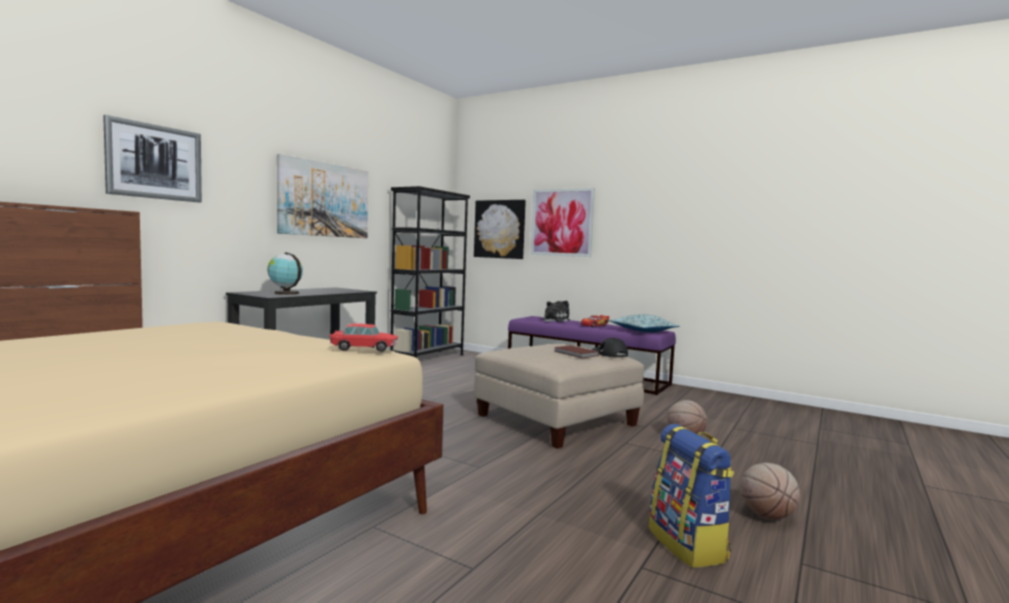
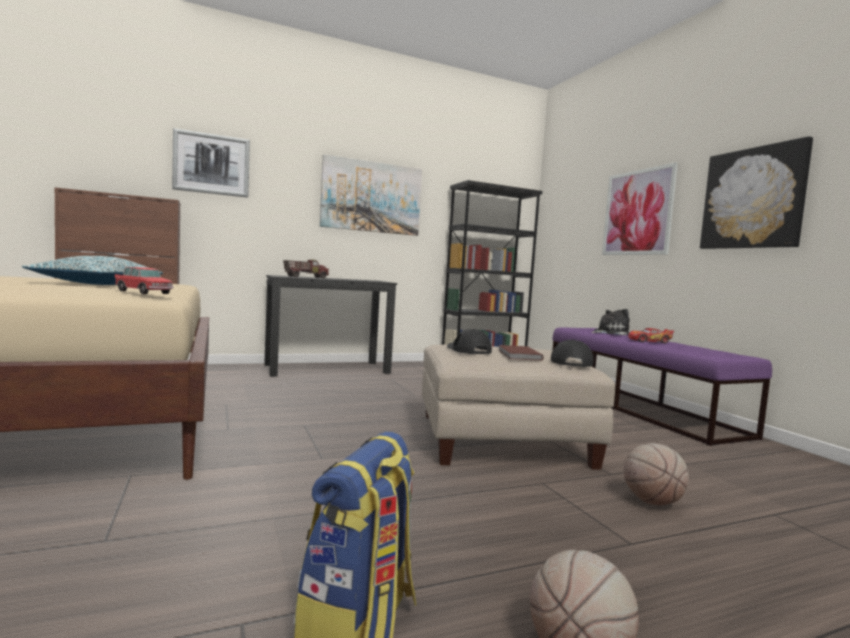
camera: 35 degrees right, 0 degrees up
(285, 293) = (305, 277): globe -> toy truck
(500, 229) = (575, 227): picture -> picture (753, 198)
(540, 354) = (468, 350): none -> black cap
(643, 331) = (708, 353): pillow -> pillow (97, 284)

